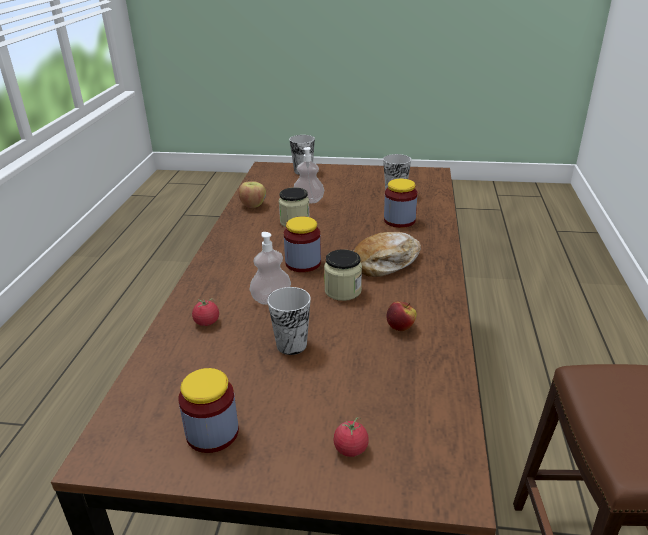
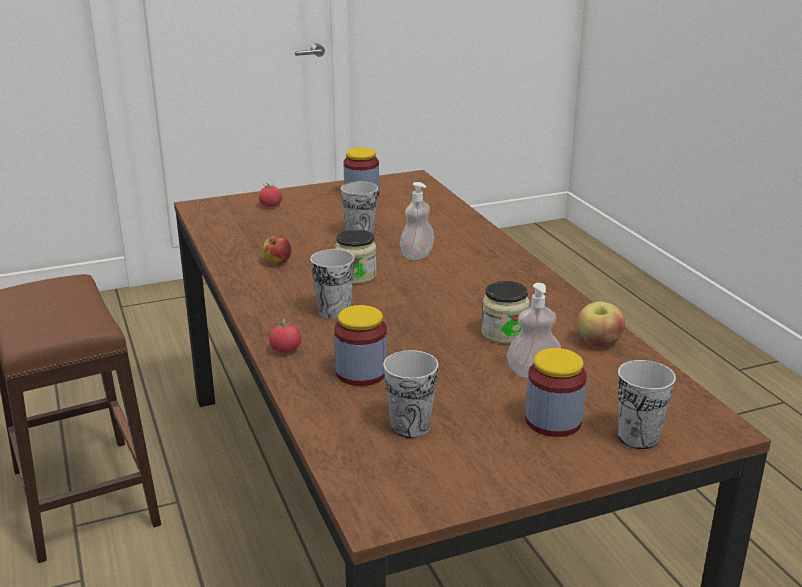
camera: 150 degrees right, 5 degrees down
(207, 322) = (448, 231): tomato -> tomato (285, 350)
(303, 263) = (427, 289): jar -> jar (553, 421)
(386, 262) = (334, 311): bread -> cup

